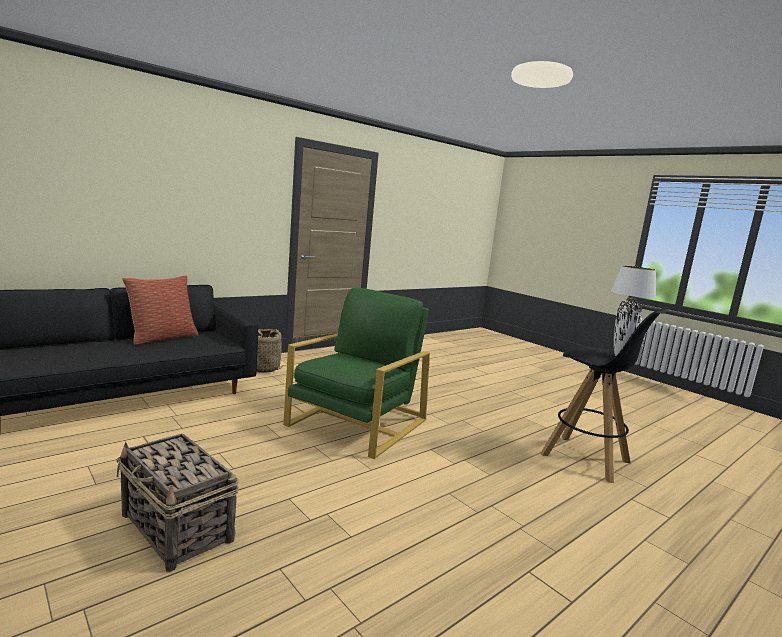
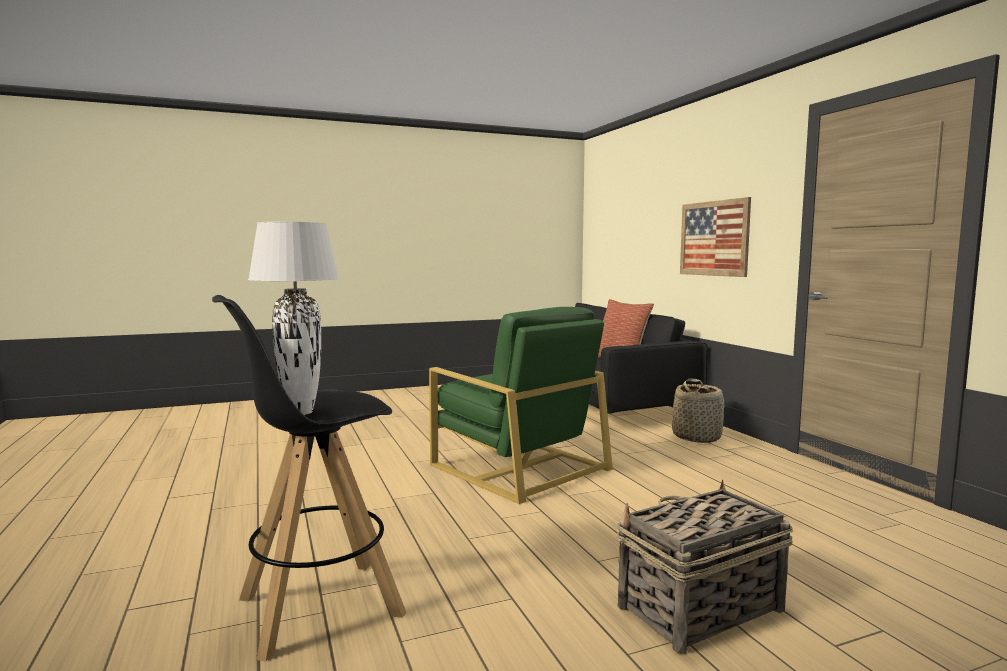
camera: 110 degrees right, 5 degrees down
(177, 528) = (385, 416): basket -> basket (699, 608)
(213, 214) = (714, 238): none -> picture

